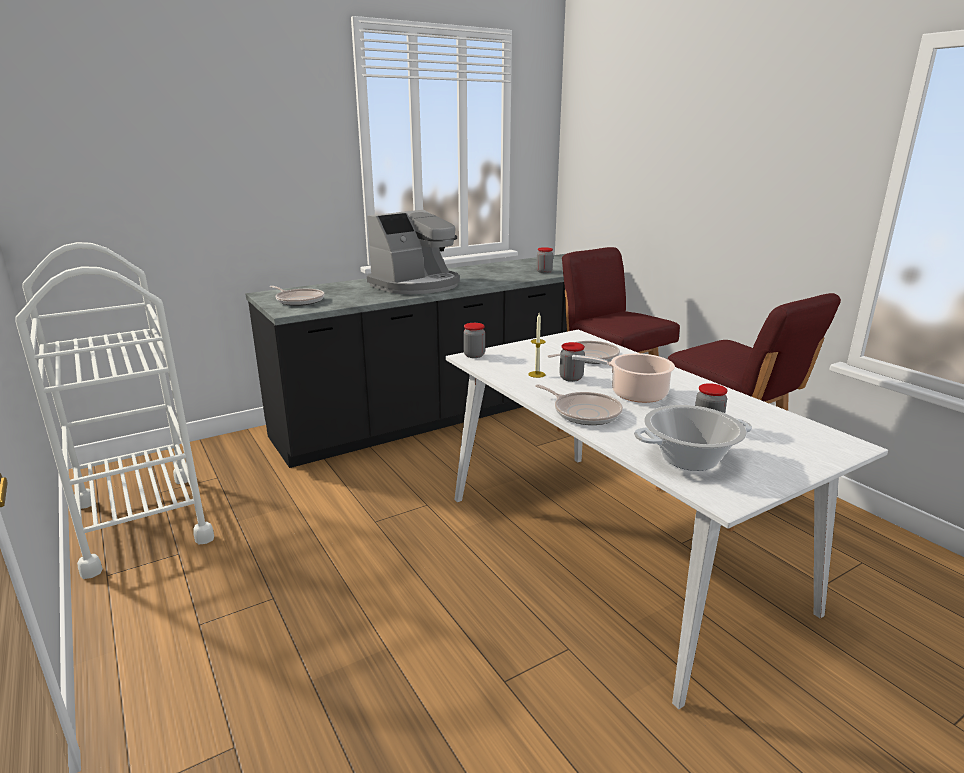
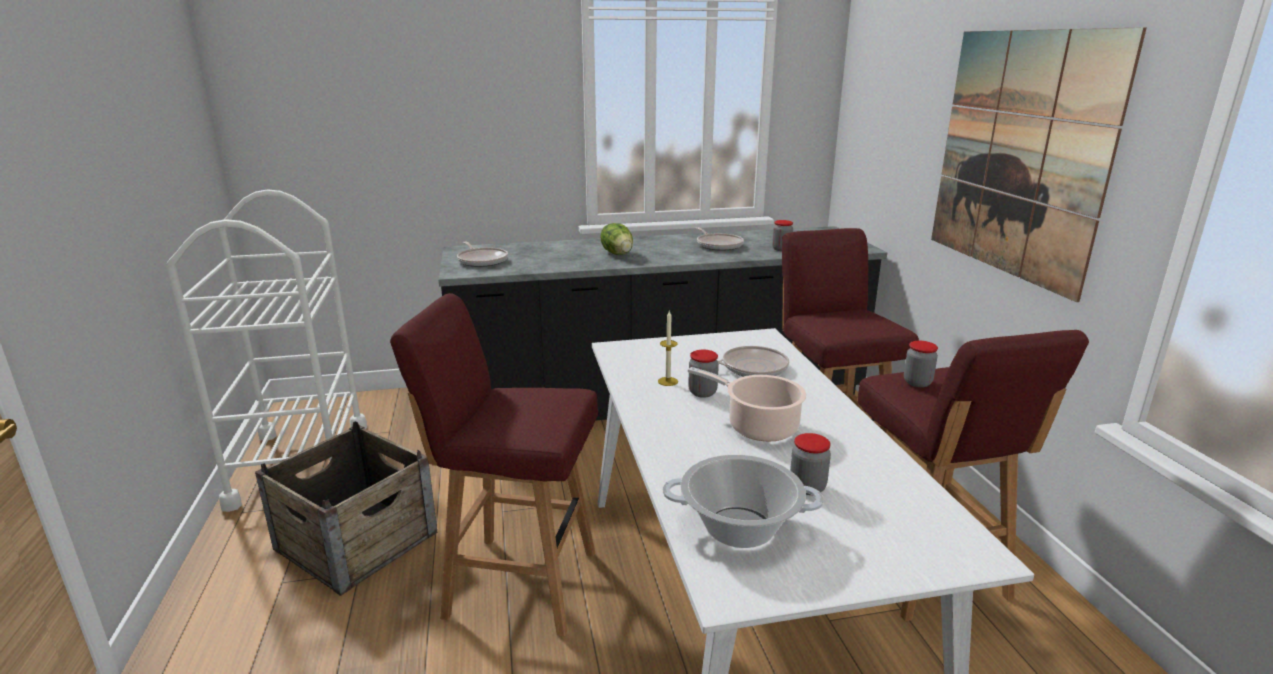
camera: 20 degrees right, 0 degrees up
(251, 574) = (356, 541): none -> crate
(416, 285) = (618, 253): coffee machine -> lettuce
(428, 572) = (518, 582): none -> red stool
(474, 355) = (622, 346): jar -> jar (917, 382)
(584, 412) = (674, 440): frying pan -> frying pan (718, 245)
(741, 179) = (1019, 155): none -> picture

